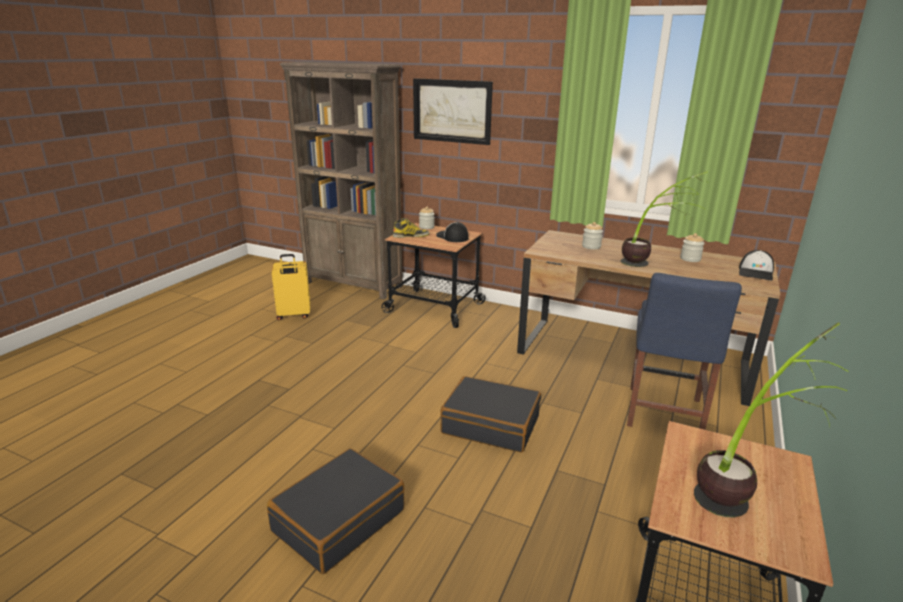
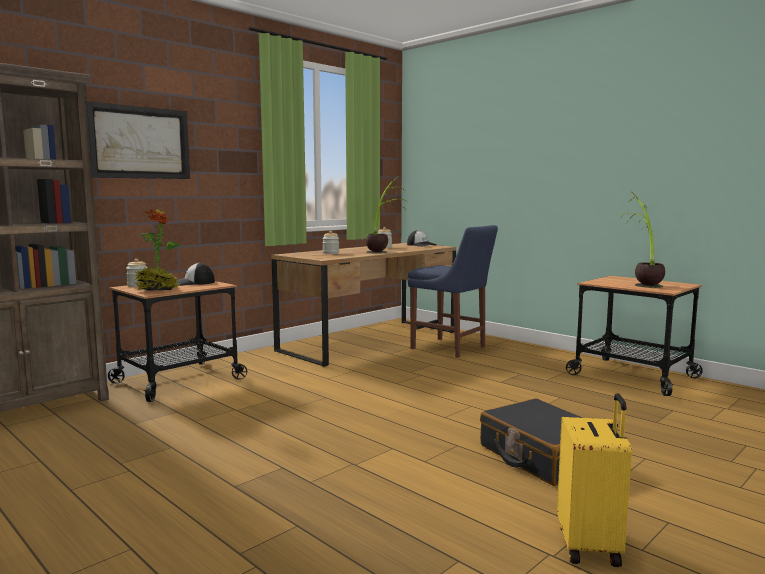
camera: 70 degrees left, 15 degrees down
(293, 315) = (56, 454): yellow suitcase -> yellow suitcase (590, 545)
(411, 236) = (157, 290): boot -> potted plant
(491, 424) = (431, 390): black suitcase -> none

